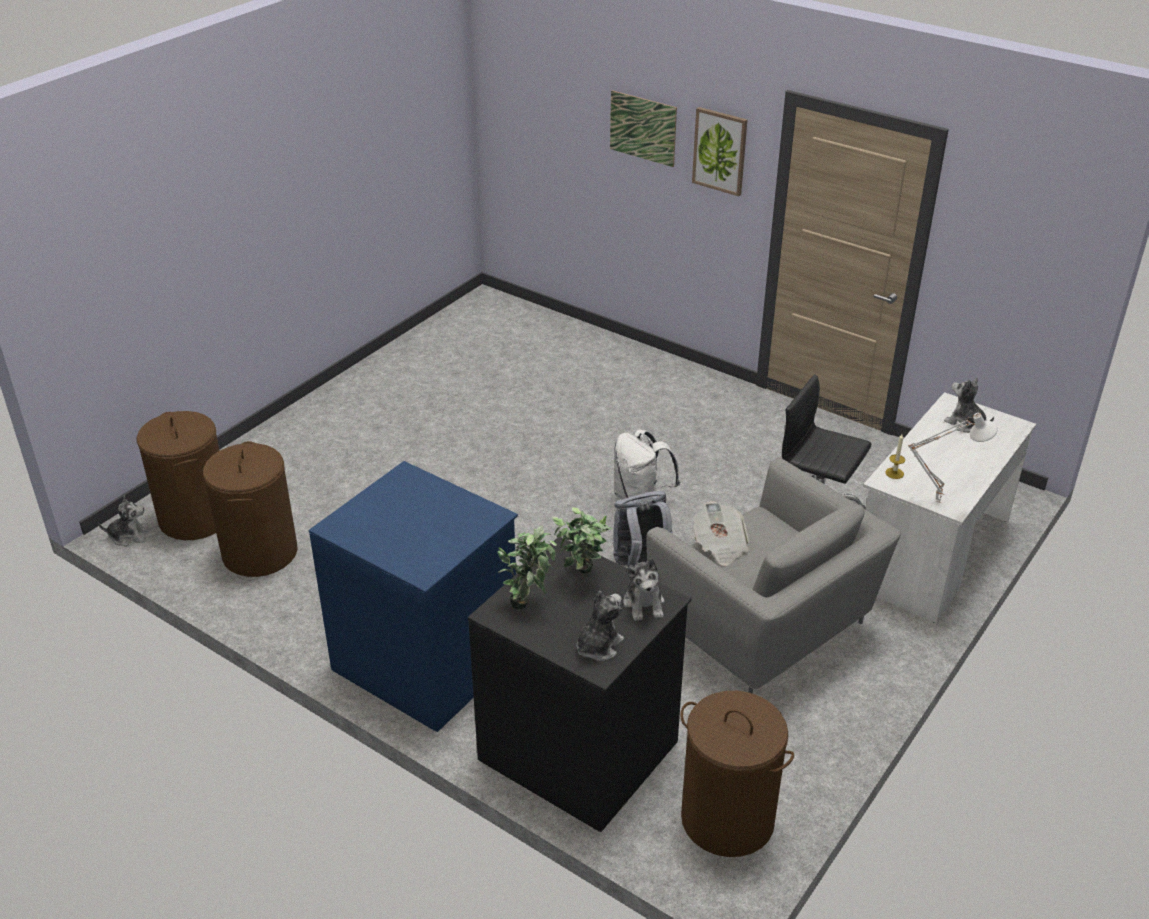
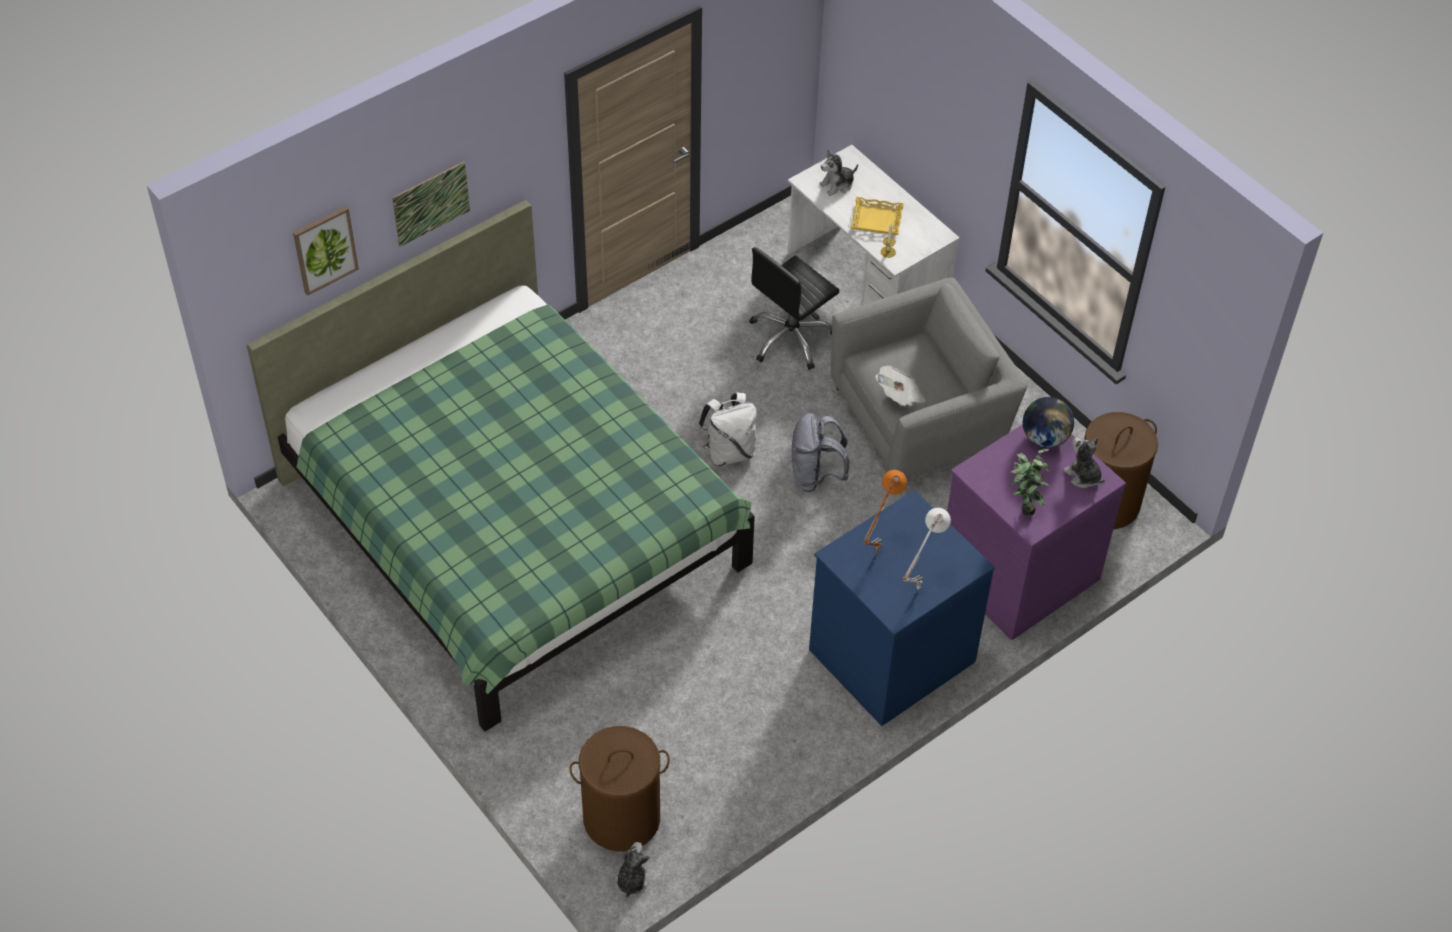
camera: 75 degrees left, 15 degrees up
(259, 553) = (699, 765): brown laundry basket -> none
(419, 499) = (875, 551): none -> orange table lamp
(497, 399) = (512, 524): none -> green bed
(580, 748) = (1017, 572): black dresser -> purple dresser
(582, 576) = (1004, 466): potted plant -> none
(644, 604) = (1044, 438): plush toy -> globe
(720, 151) = (512, 163): picture -> picture (325, 249)
(935, 458) = (876, 220): none -> yellow tray
(938, 500) = (930, 240): white table lamp -> white table lamp (916, 588)

